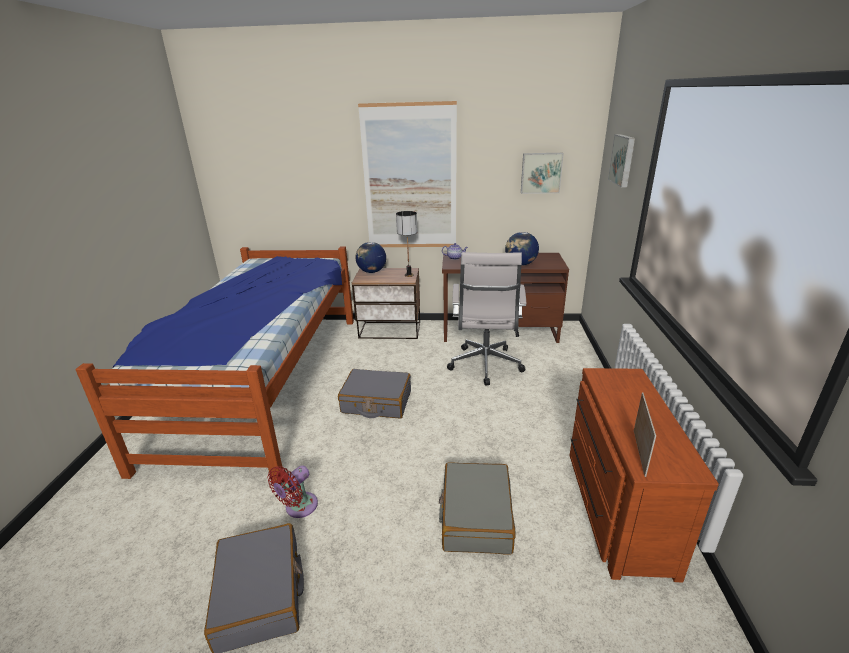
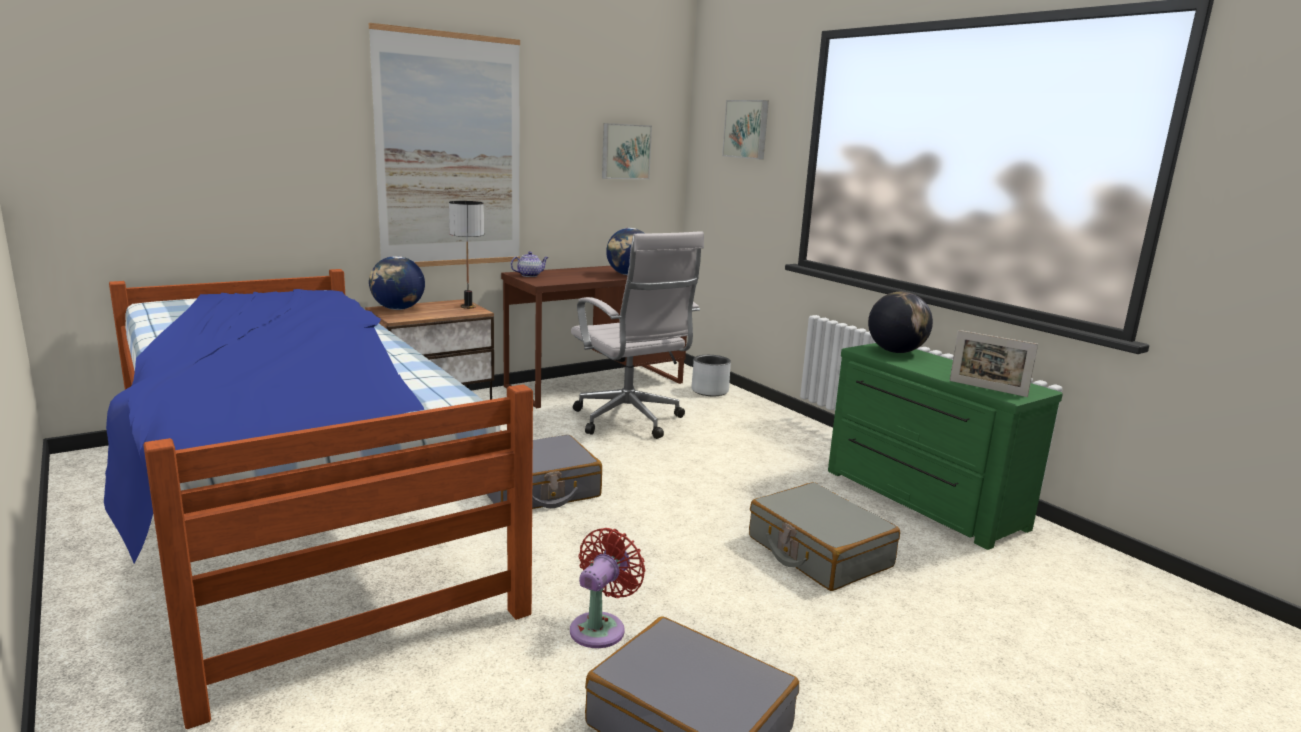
camera: 40 degrees left, 10 degrees down
(298, 507) = (600, 627): red fan -> red fan turned 150 degrees counterclockwise
(570, 354) = (710, 391): none -> grey planter
(614, 507) = (920, 500): brown dresser -> green dresser
(625, 383) = (896, 351): none -> globe
(639, 452) = (987, 388): picture frame -> picture frame turned 150 degrees clockwise

